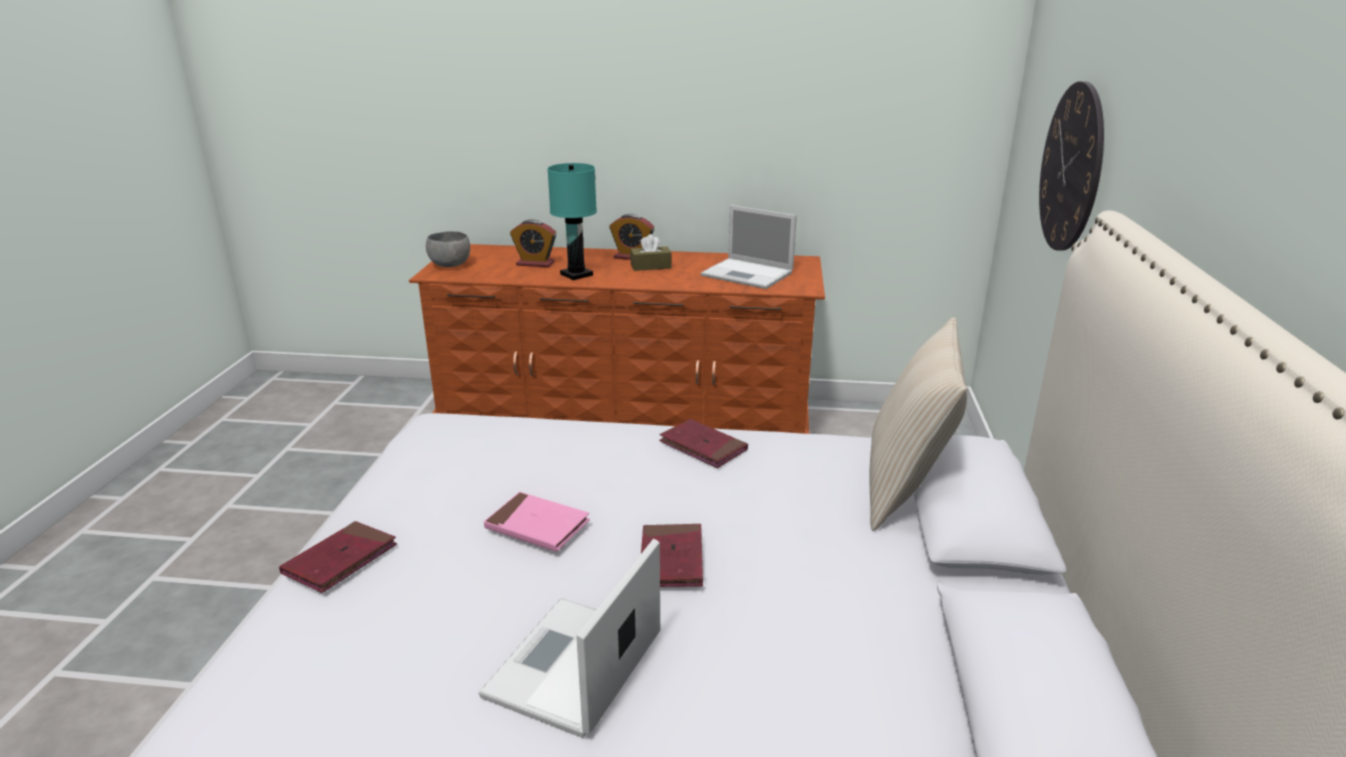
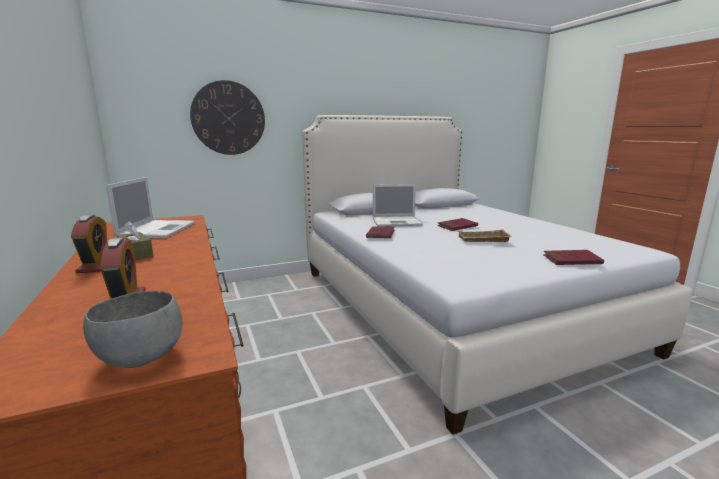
camera: 120 degrees left, 10 degrees down
(537, 526) = (483, 240): pink book -> beige tray
(573, 668) = (518, 227): laptop -> laptop (397, 222)
(577, 275) = (174, 272): turquoise table lamp -> none
(905, 487) = (365, 215): beige pillow -> none

